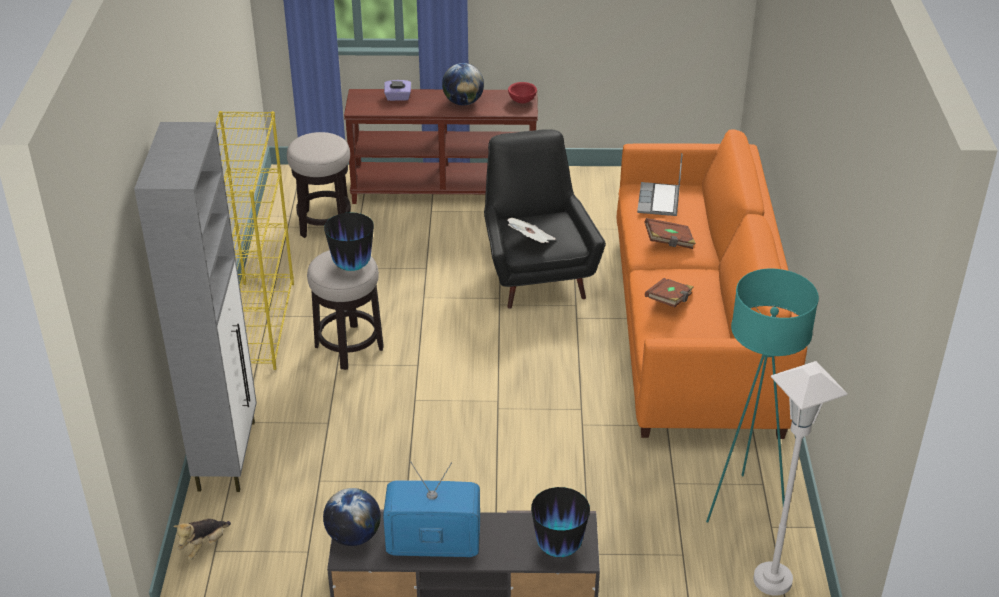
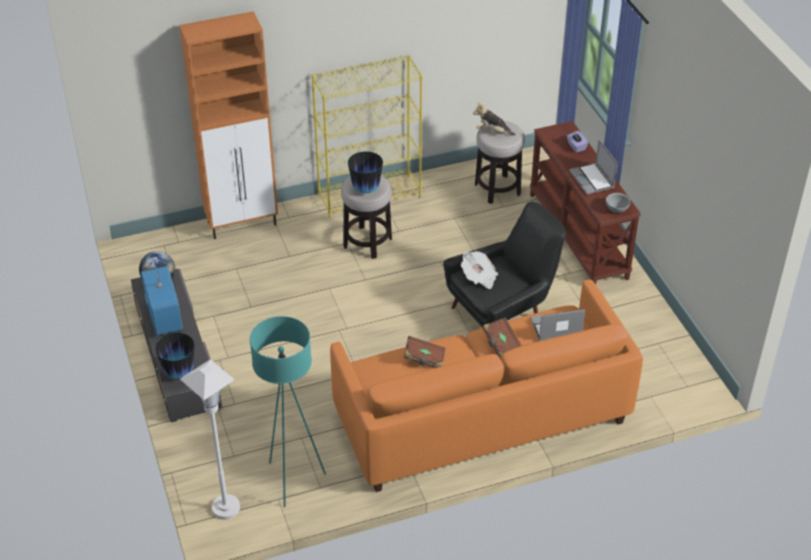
camera: 70 degrees right, 5 degrees up
(204, 546) = (165, 240): plush toy -> plush toy (492, 132)
(227, 454) = (243, 223): grey cabinet -> orange cabinet
(463, 102) = (592, 180): globe -> laptop
(522, 101) = (617, 209): red bowl -> grey bowl

